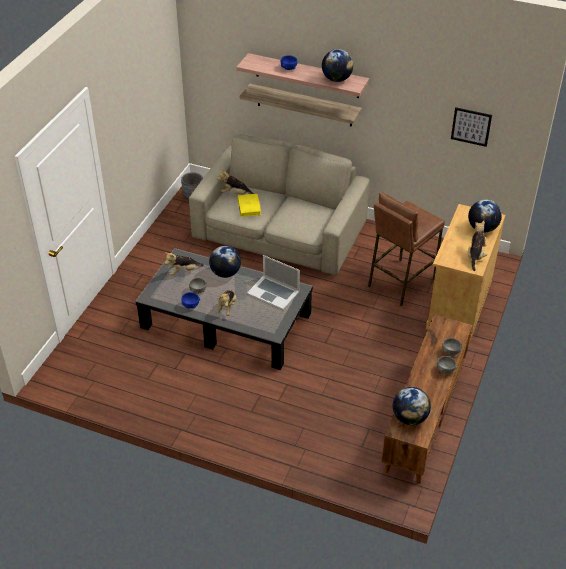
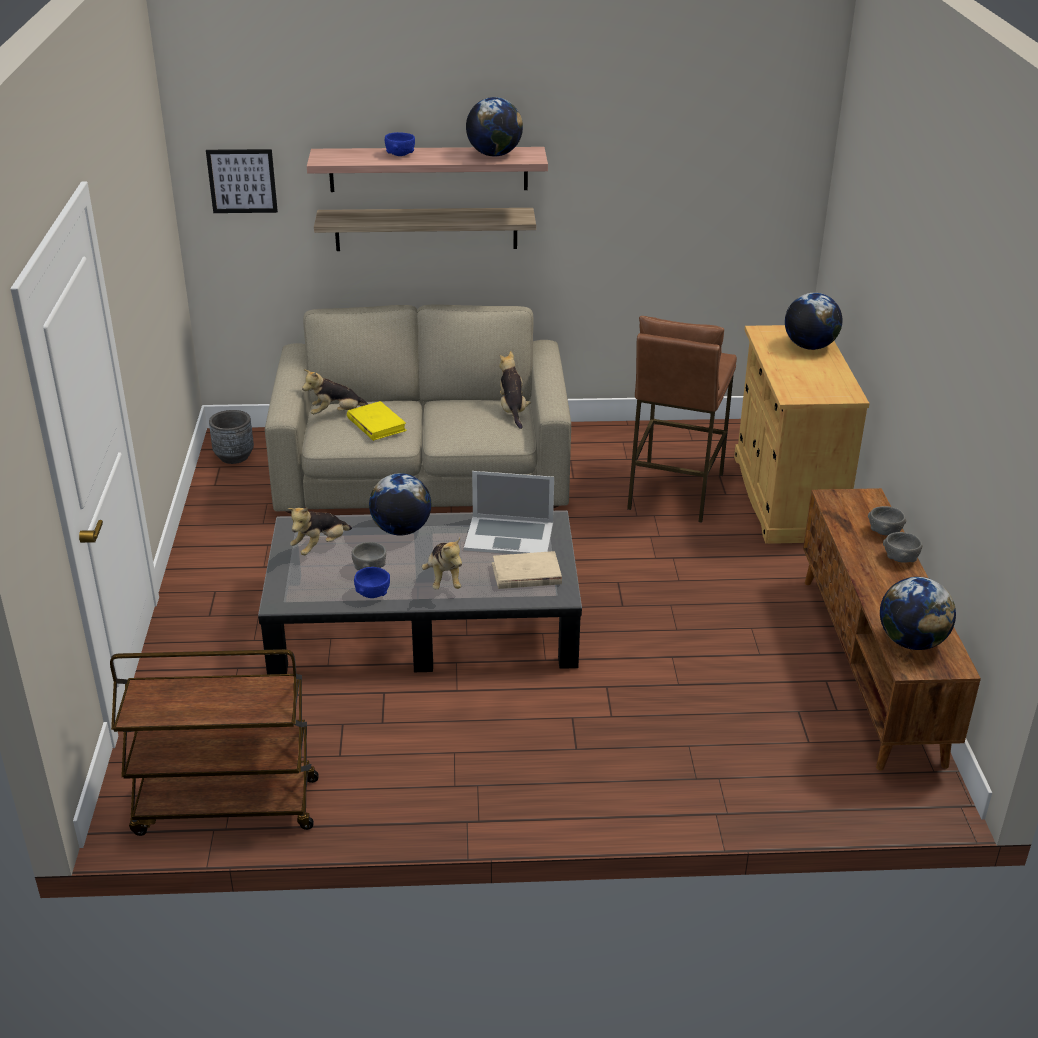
camera: 25 degrees left, 10 degrees down
(88, 387) = (225, 807): none -> brown cart
(267, 317) = (526, 574): none -> beige book
(471, 126) = (728, 197): picture -> picture (242, 181)
(475, 256) = (834, 381): plush toy -> plush toy (512, 411)

